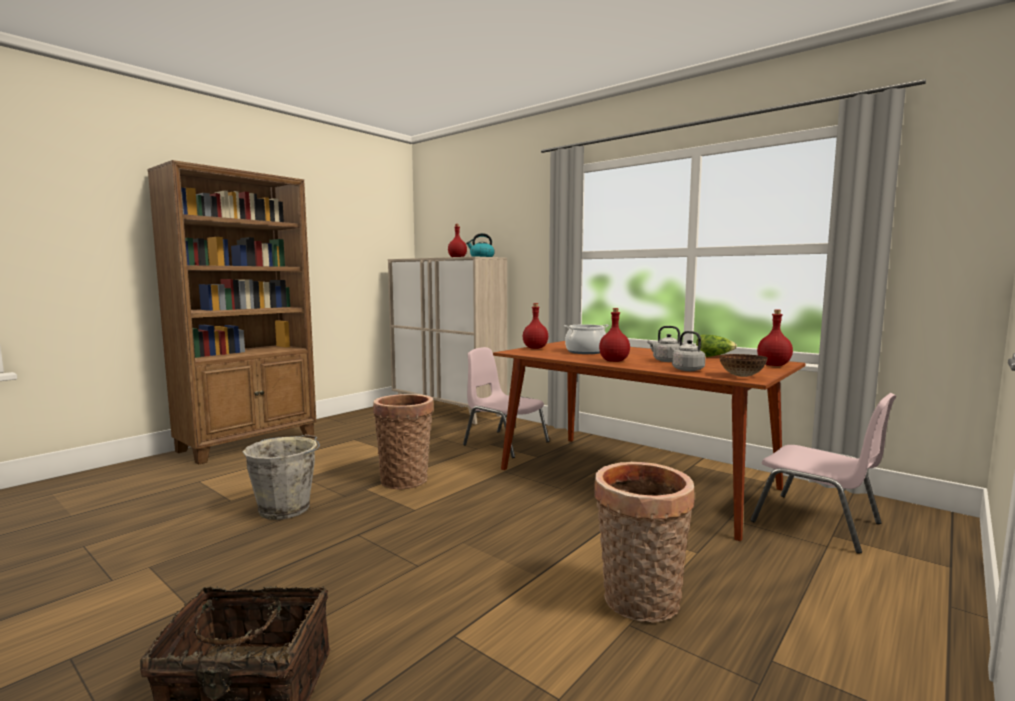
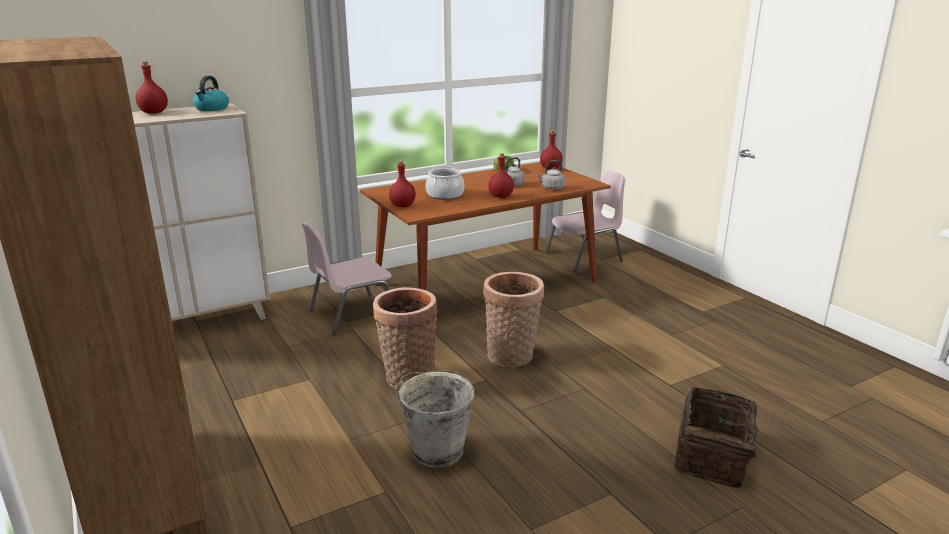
camera: 70 degrees left, 15 degrees up
(639, 603) = (652, 327): basket -> basket (512, 357)
(742, 376) = (582, 183): bowl -> none

